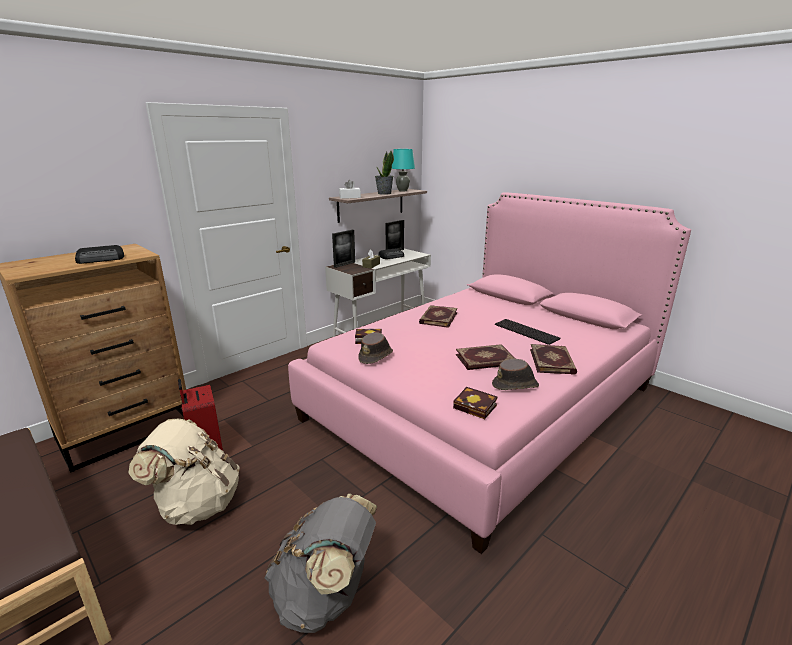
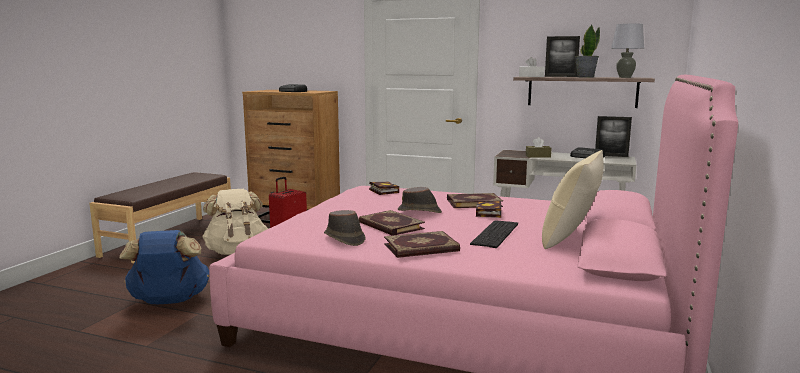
camera: 65 degrees right, 10 degrees down
(326, 596) = (169, 301): grey backpack -> blue backpack
(344, 264) = (521, 151): picture frame -> picture frame (560, 76)
(376, 356) = (353, 197): brown hat -> brown hat (420, 211)
(402, 190) = (625, 77): turquoise table lamp -> grey table lamp
(477, 407) = (289, 230): book -> book (489, 213)
(544, 316) = (570, 238): none -> beige pillow

